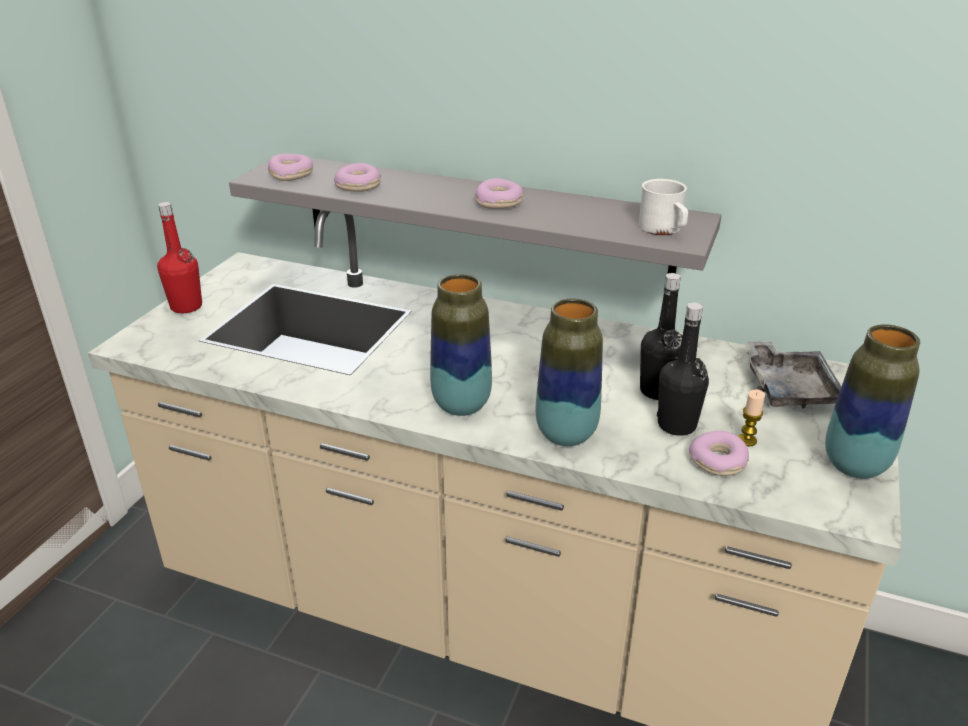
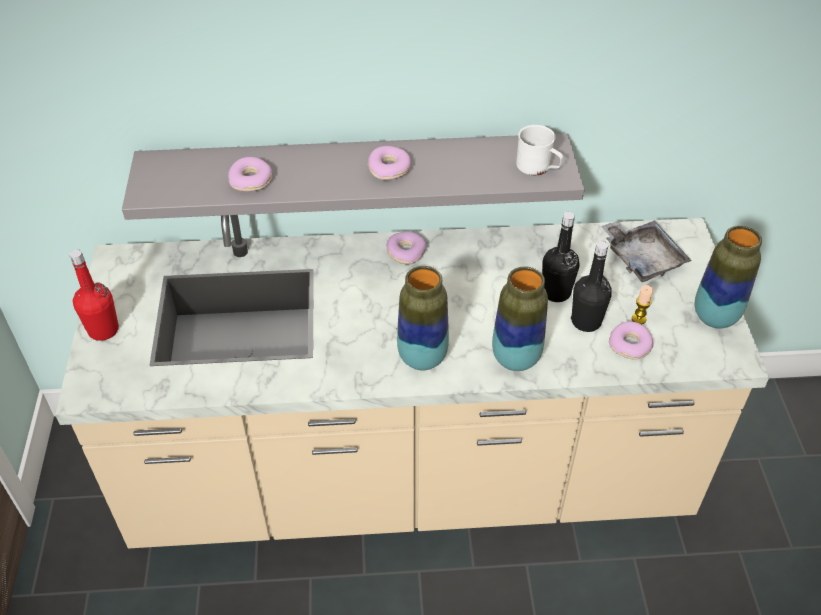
camera: 25 degrees left, 15 degrees up
(291, 175) = (174, 181): donut -> donut (405, 252)

